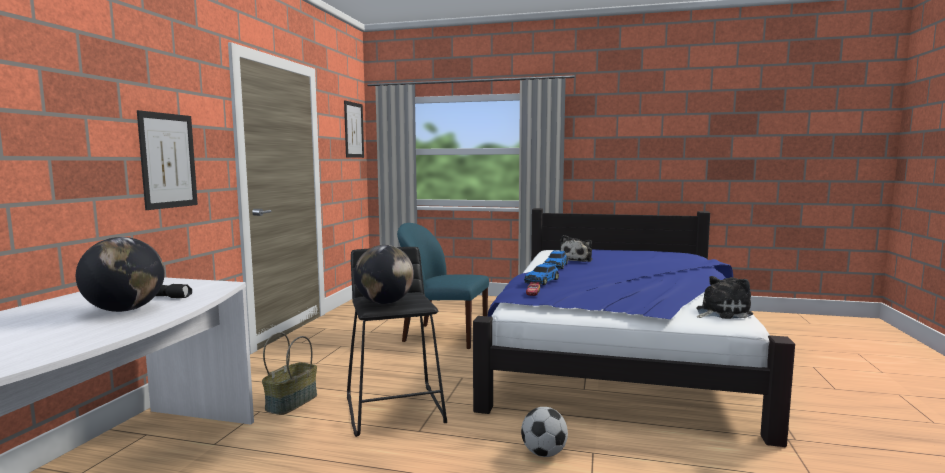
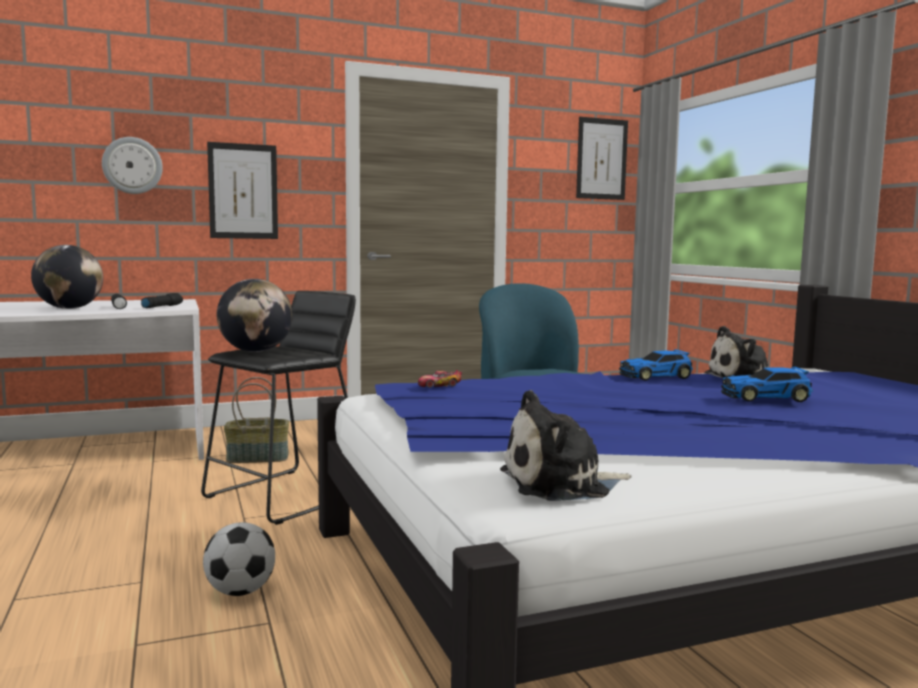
camera: 55 degrees right, 0 degrees up
(69, 135) = (132, 165): none -> wall clock
(197, 287) = (162, 307): none -> black flashlight
(542, 281) = (524, 381): toy car -> toy car (766, 397)
(720, 312) = (561, 484): plush toy -> plush toy turned 135 degrees clockwise

